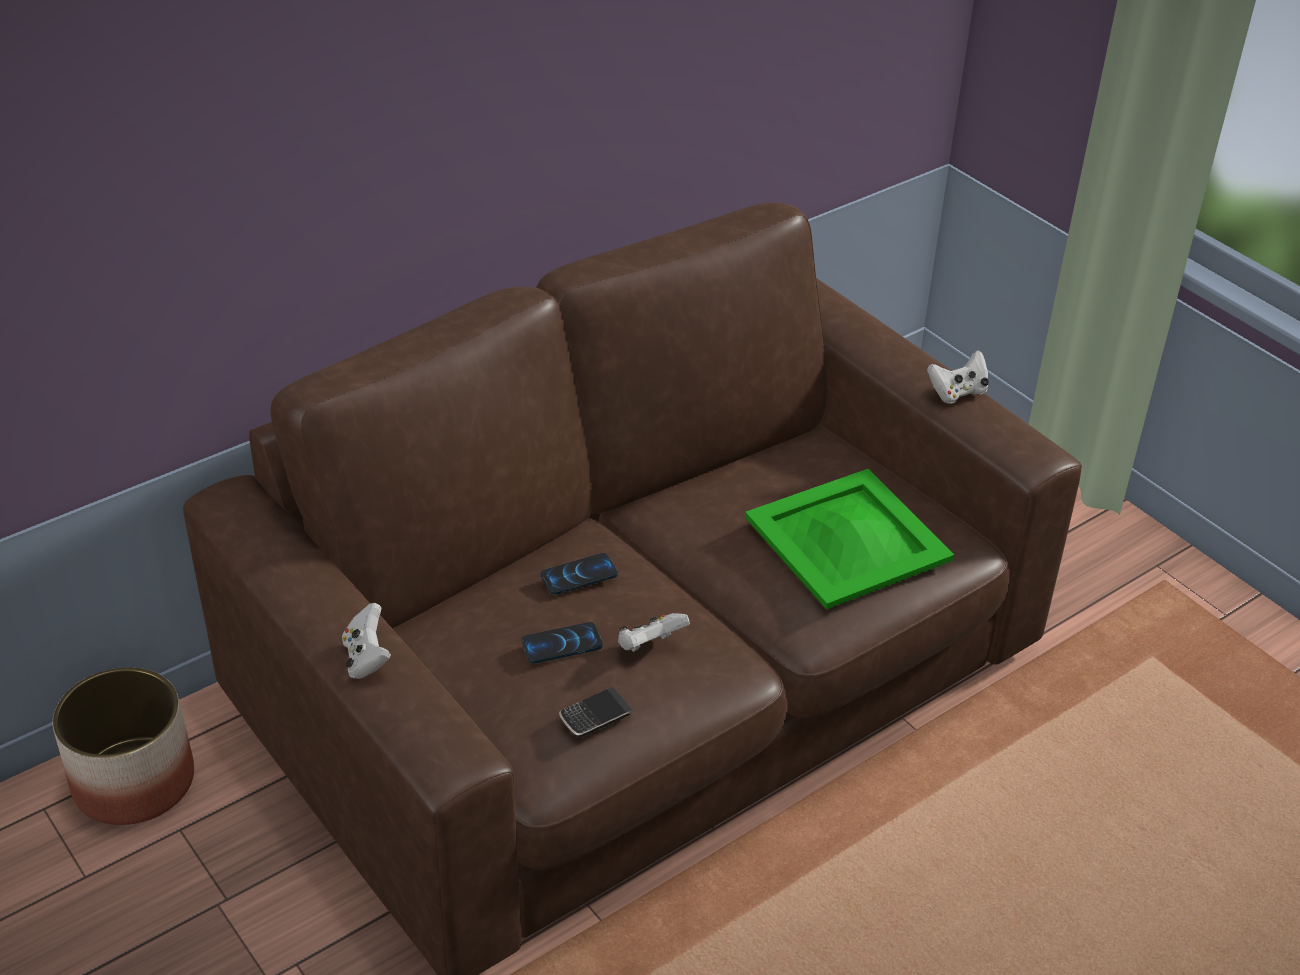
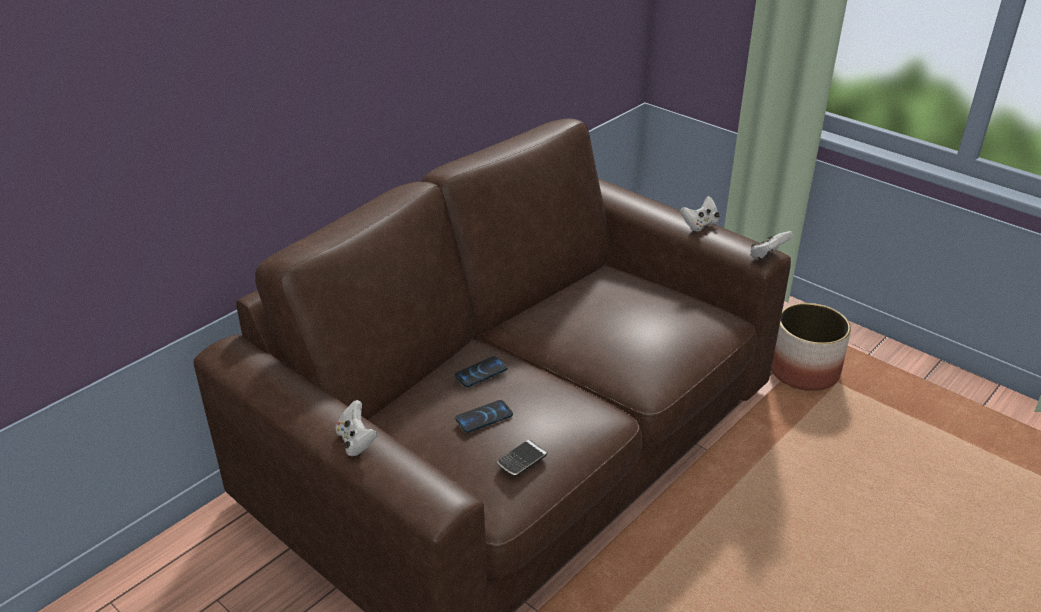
camera: 10 degrees left, 5 degrees down
(134, 781) = (176, 571): planter -> planter (803, 370)
(650, 646) = (545, 409): white game controller -> white game controller (768, 255)
(848, 537) = (652, 323): green tray -> none

